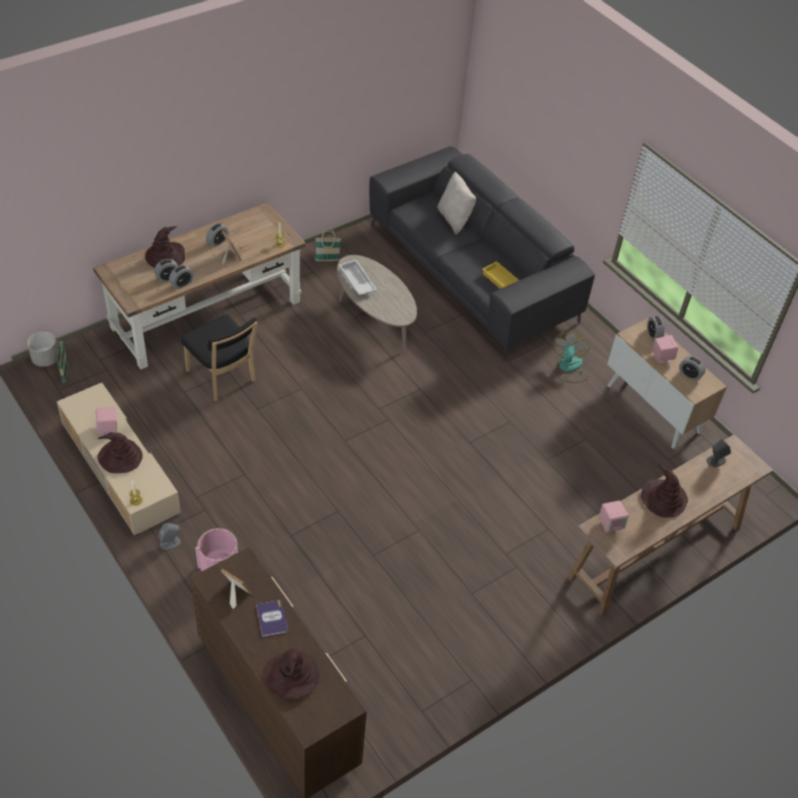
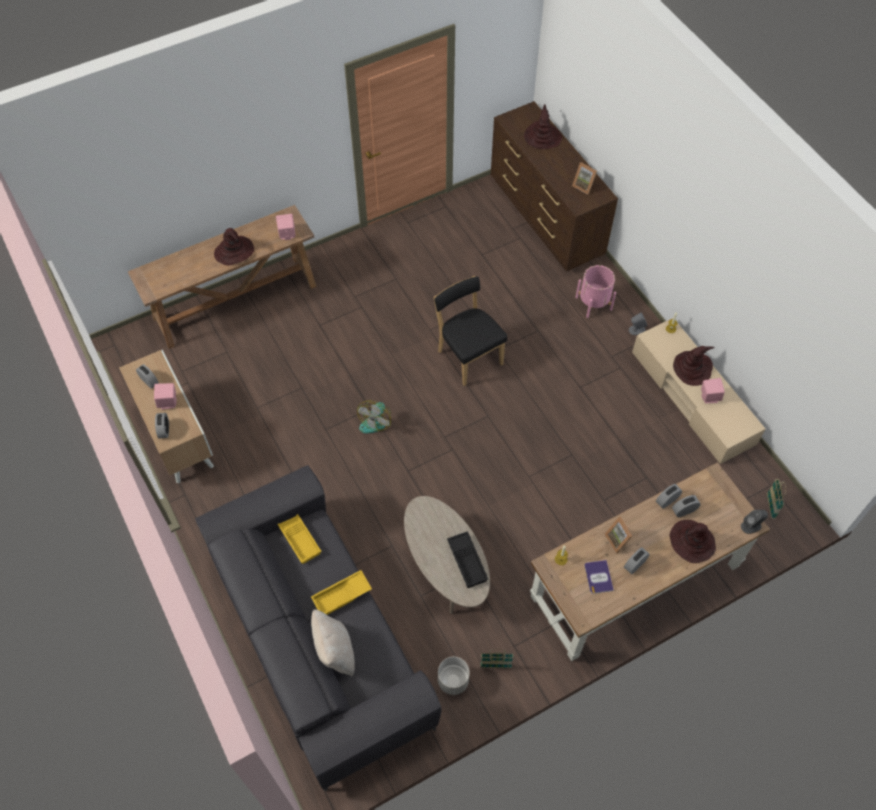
camera: 170 degrees left, 10 degrees up
(45, 359) = (795, 524): grey planter -> grey planter (453, 681)
(223, 378) = (609, 492): black chair -> black chair (468, 355)
(272, 618) = (556, 169): book -> book (598, 577)
(356, 281) = (468, 561): white tray -> black tray
(457, 249) = (341, 596): none -> yellow tray
(568, 368) = (246, 489): fan -> fan (375, 420)
(716, 460) = (173, 281): grey speaker -> grey speaker (751, 526)

